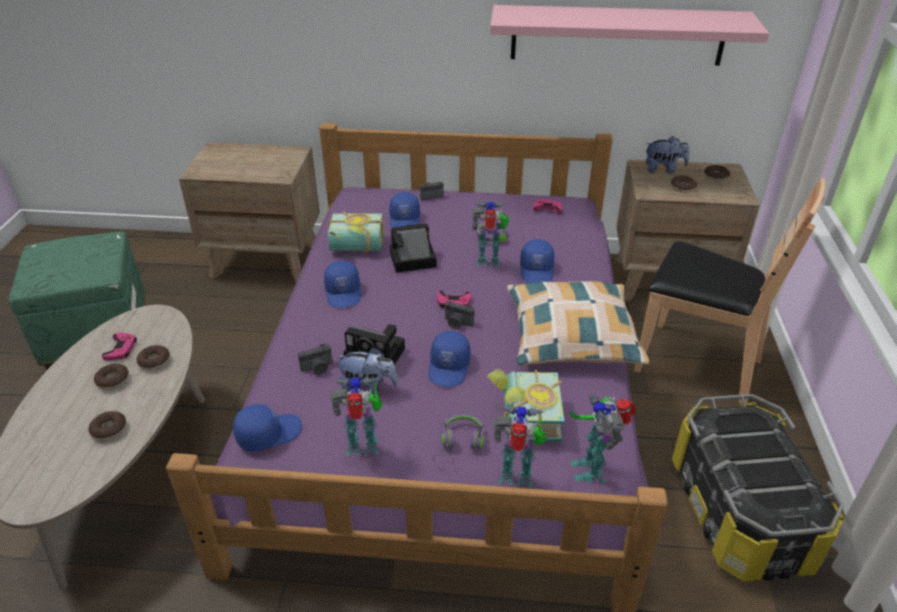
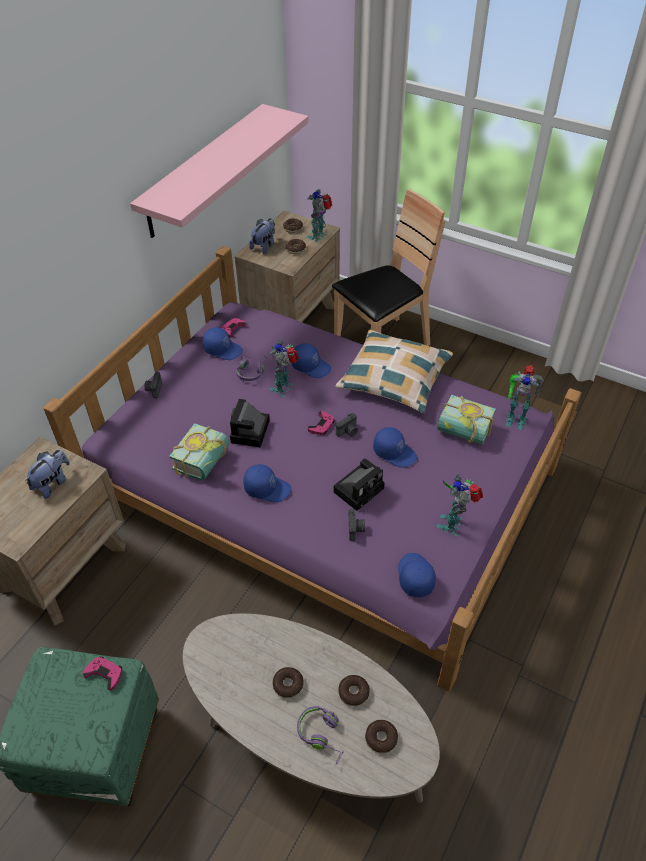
camera: 65 degrees left, 10 degrees up
(121, 349) = (244, 674): pink game controller -> pink game controller (104, 673)
(154, 361) = (278, 648): donut -> donut (381, 738)
(368, 387) = (393, 504): plush toy -> plush toy (52, 483)
(405, 220) = (185, 417): blue cap -> blue cap (223, 349)
(459, 444) = (471, 472): purple headphones -> purple headphones (322, 735)
(517, 478) = (510, 454): toy robot -> toy robot (319, 237)
(740, 512) = (507, 389): storage box -> none

